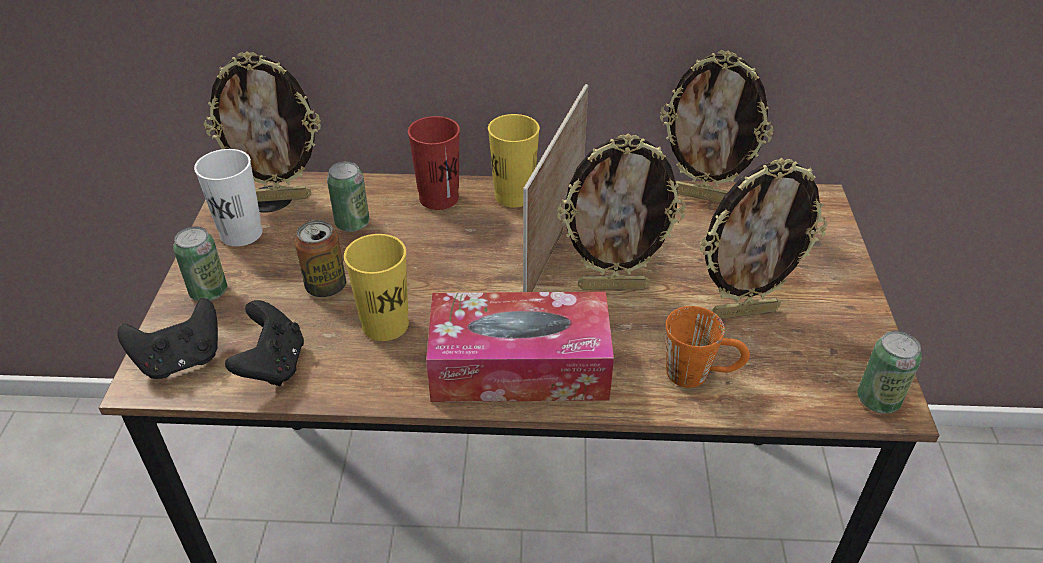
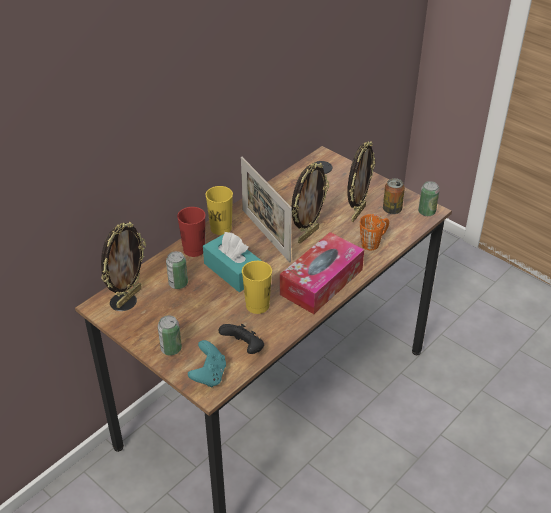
camera: 50 degrees left, 0 degrees up
(181, 361) = (209, 375): black game controller -> turquoise game controller
(241, 234) = (140, 321): white cup -> none
(326, 287) = (212, 311): can -> can (392, 209)
(435, 257) = (232, 271): none -> turquoise tissue box
(703, 196) = (286, 181): picture frame -> none

